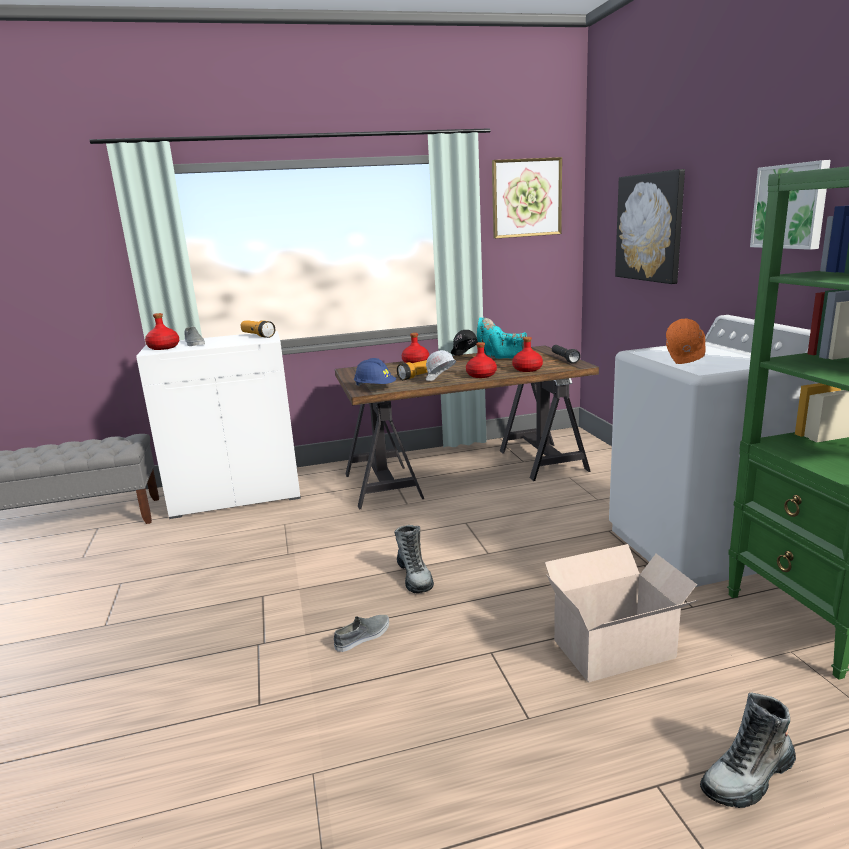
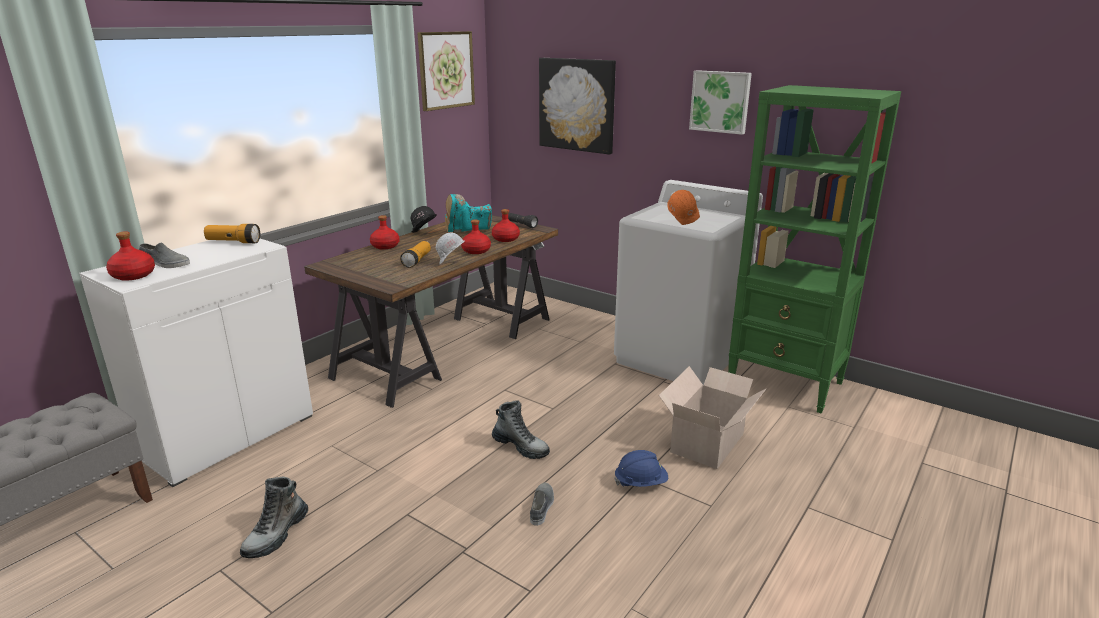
camera: 40 degrees left, 5 degrees up
(375, 388) = (397, 280): blue hard hat -> blue hard hat (641, 482)
(748, 777) = (837, 482): boot -> boot (276, 535)

